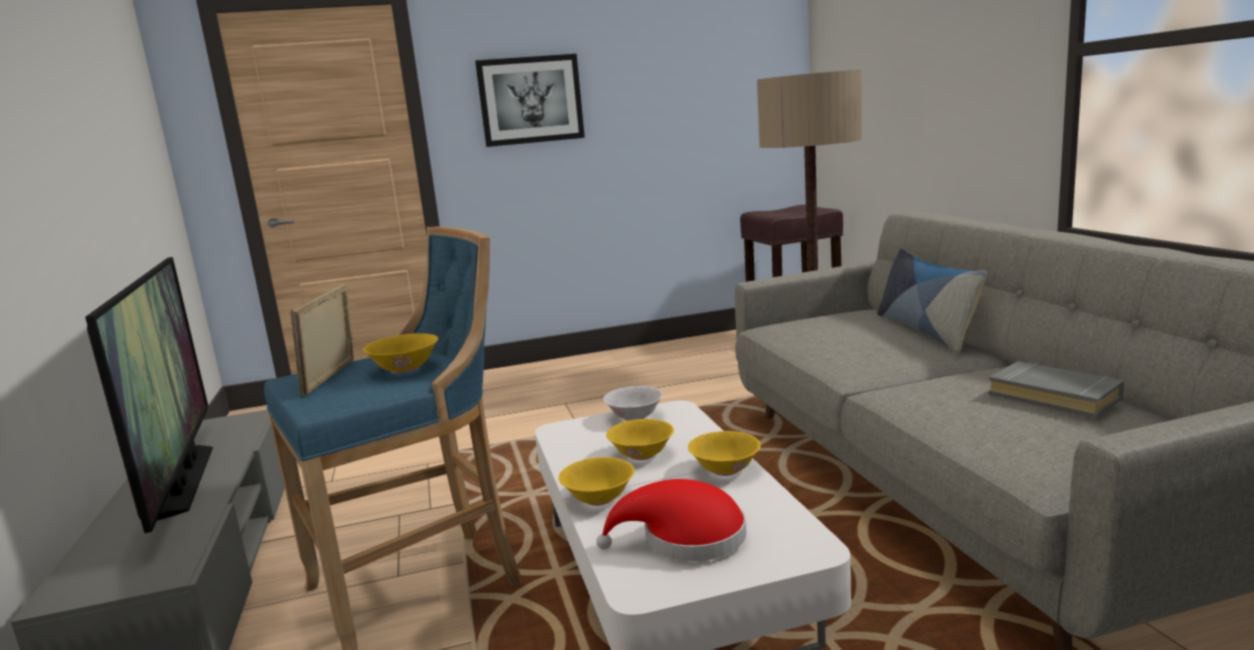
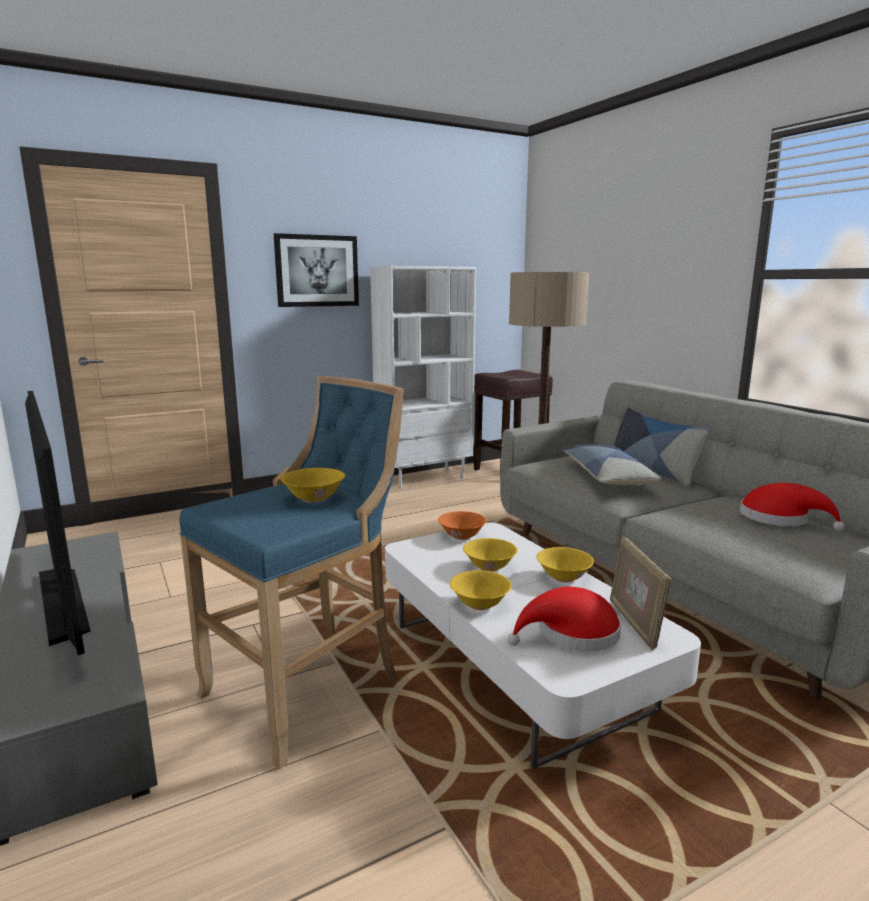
camera: 15 degrees left, 0 degrees up
(332, 377) = (250, 506): picture frame -> picture frame (634, 624)
(635, 417) = (462, 536): white bowl -> orange bowl
(680, 347) = (424, 478): none -> white bookcase
(851, 340) = (607, 476): none -> pillow
(1054, 396) = (780, 518): grey book -> red hat

